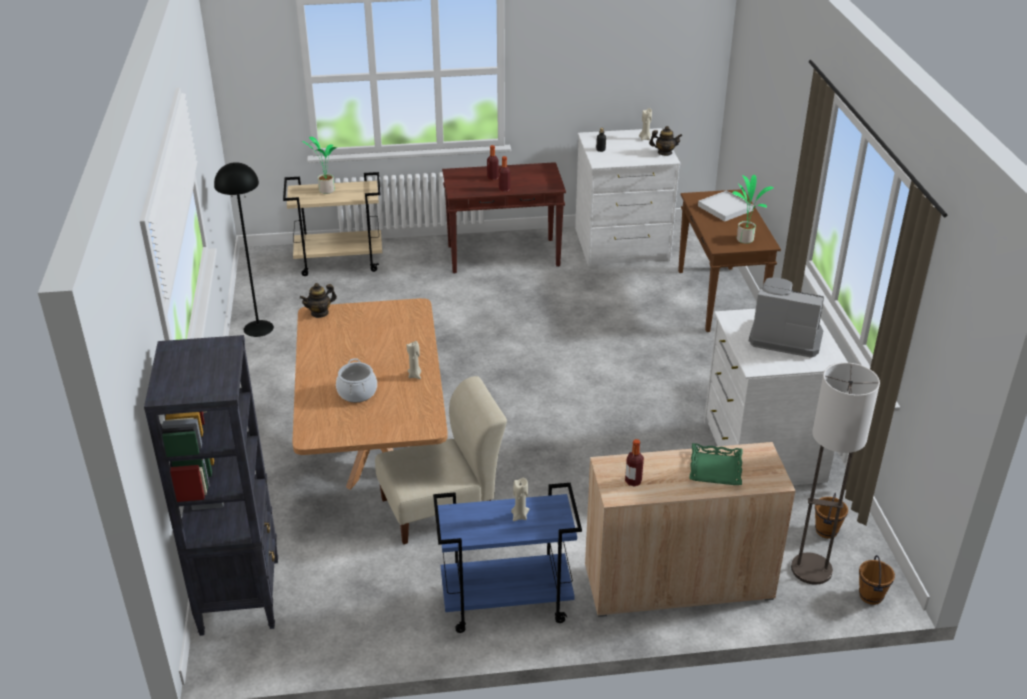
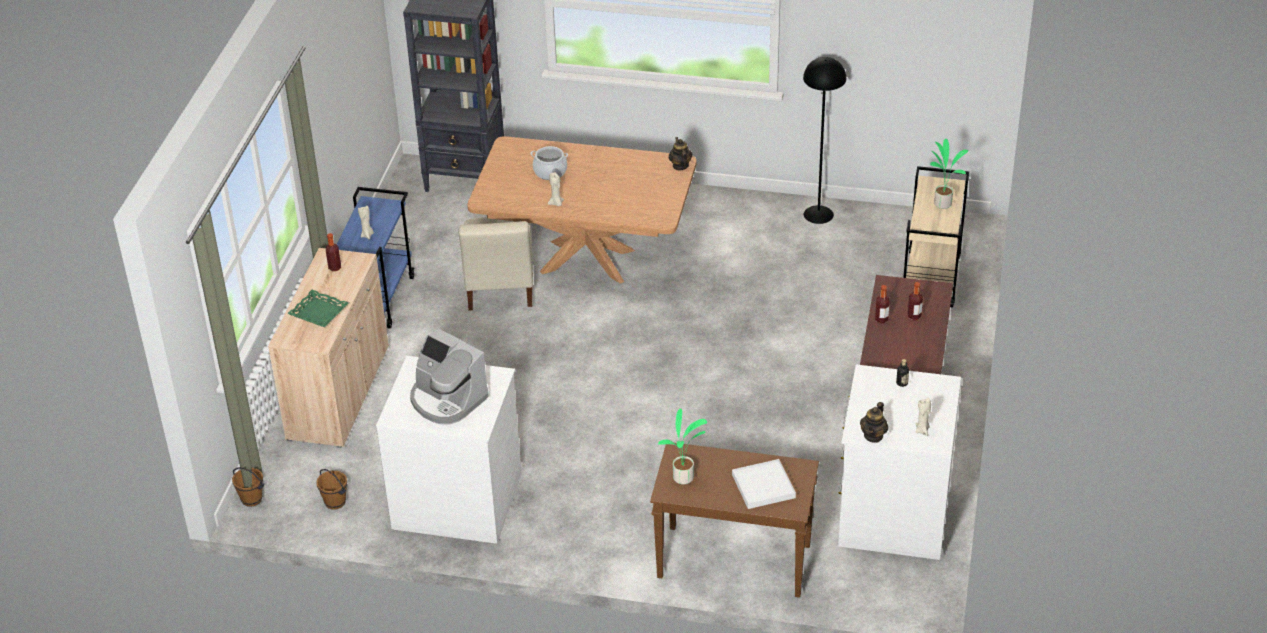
camera: 110 degrees right, 5 degrees up
(785, 336) = (447, 400): coffee machine -> coffee machine turned 90 degrees clockwise
(811, 569) = (301, 475): floor lamp -> none

